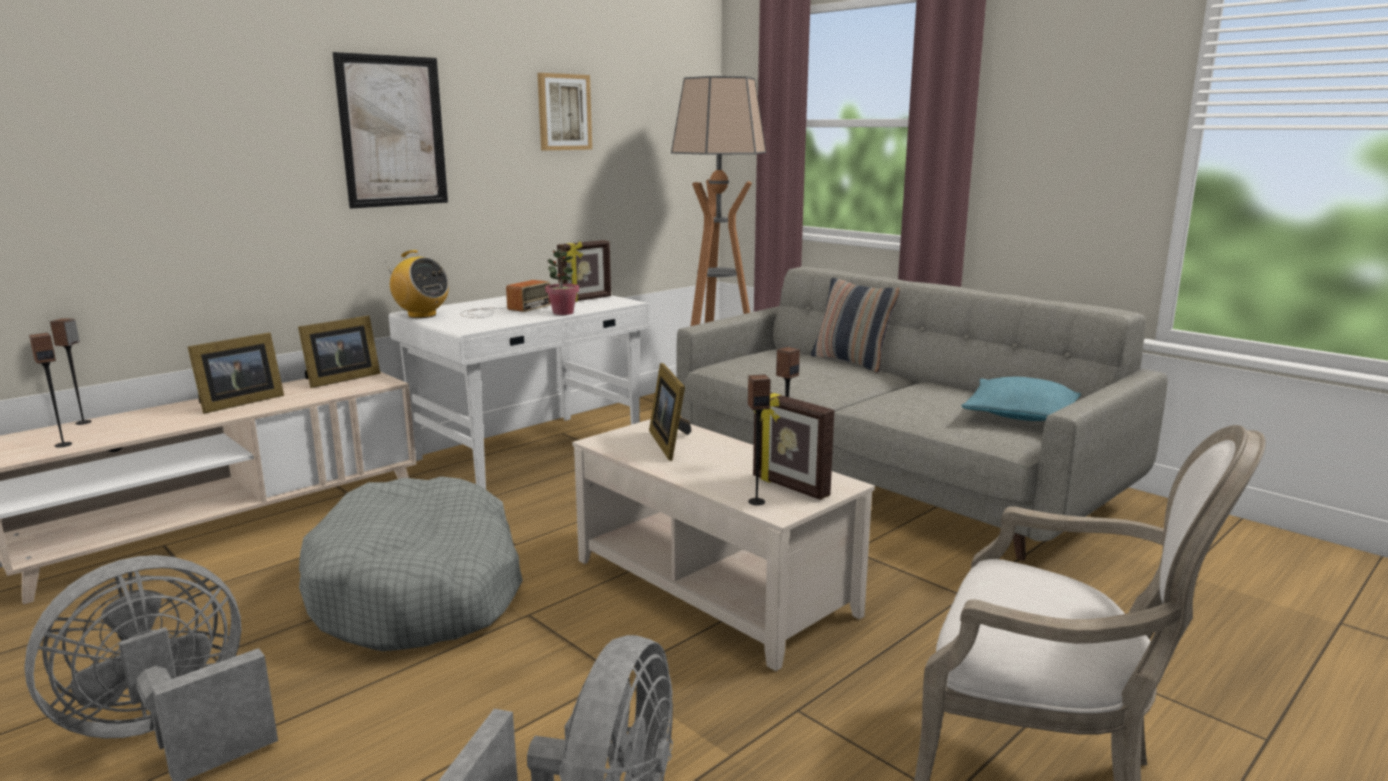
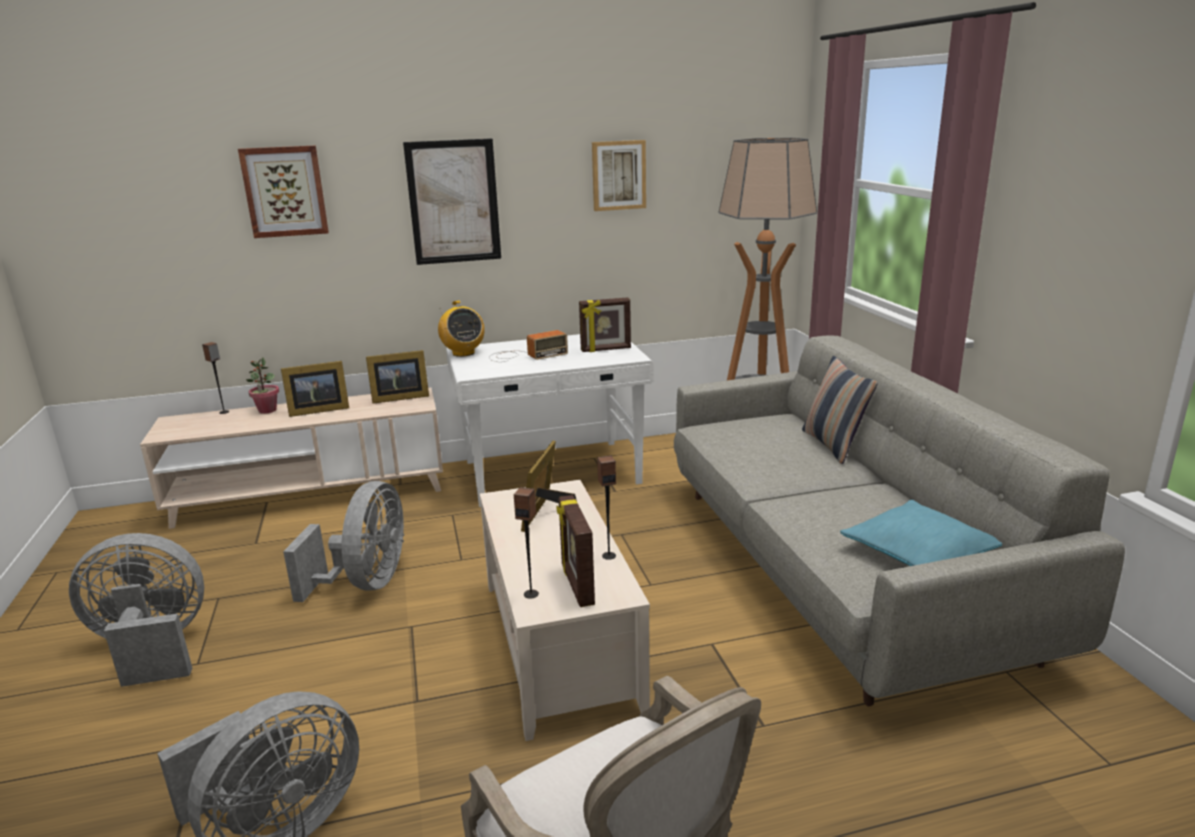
camera: 30 degrees right, 5 degrees up
(63, 444) = (195, 430): speaker -> none
(175, 104) = (285, 191): none -> picture
(419, 590) = (366, 583): grey dog bed -> grey fan
(563, 313) = (565, 365): potted plant -> potted plant (267, 410)

